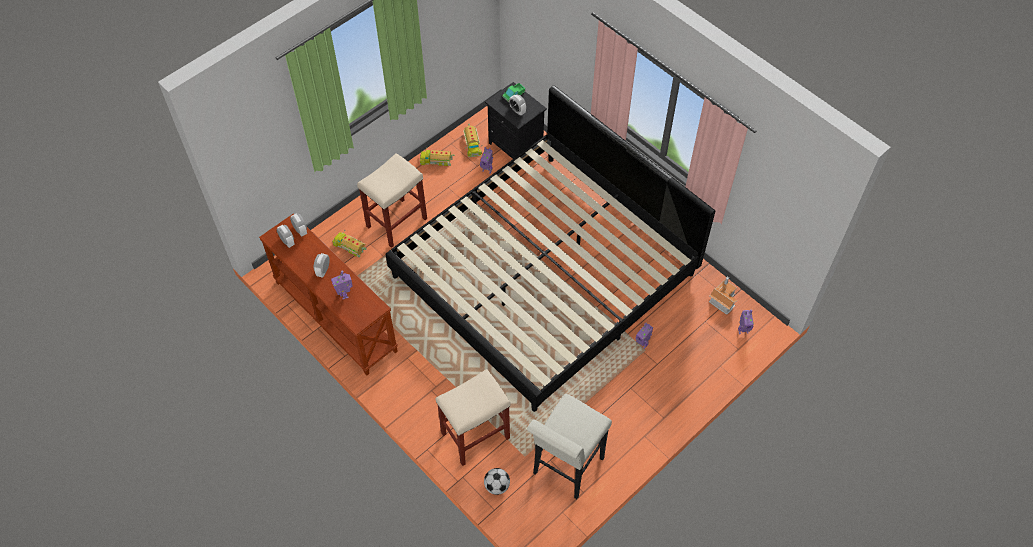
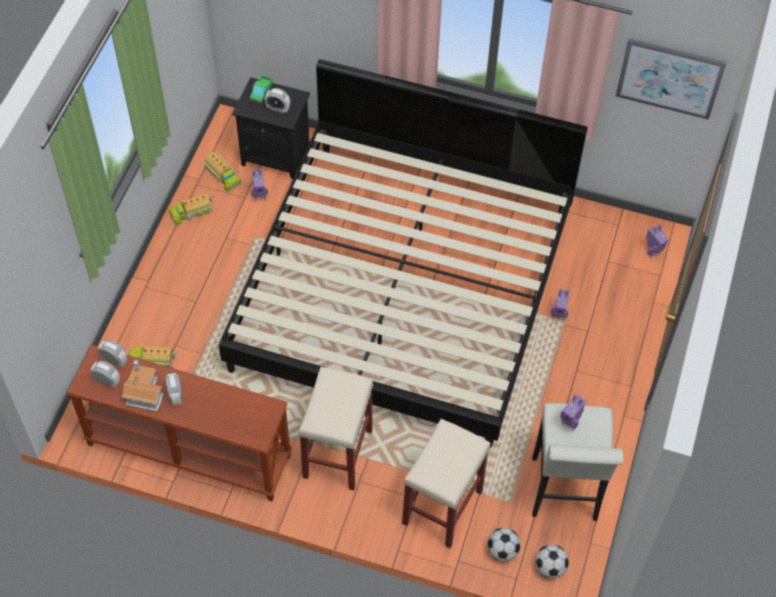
camera: 30 degrees left, 0 degrees up
(345, 294) = (221, 411): toy robot -> toy robot (570, 423)
(397, 222) = (191, 305): beige stool -> beige stool (337, 452)
(522, 514) = (549, 568): none -> football
(722, 299) = (611, 229): toy house -> toy house (143, 392)
(781, 197) = (669, 78): none -> picture

